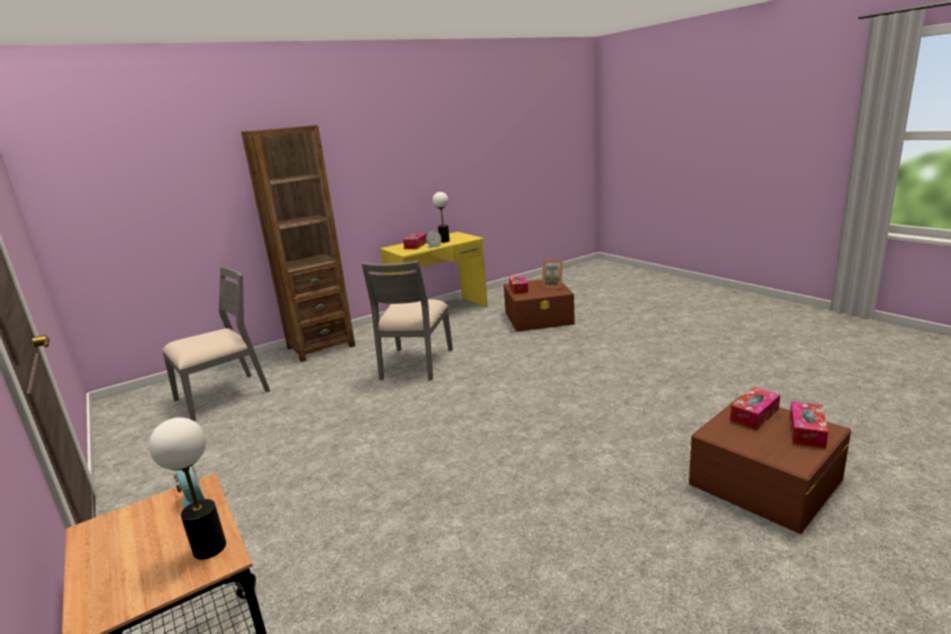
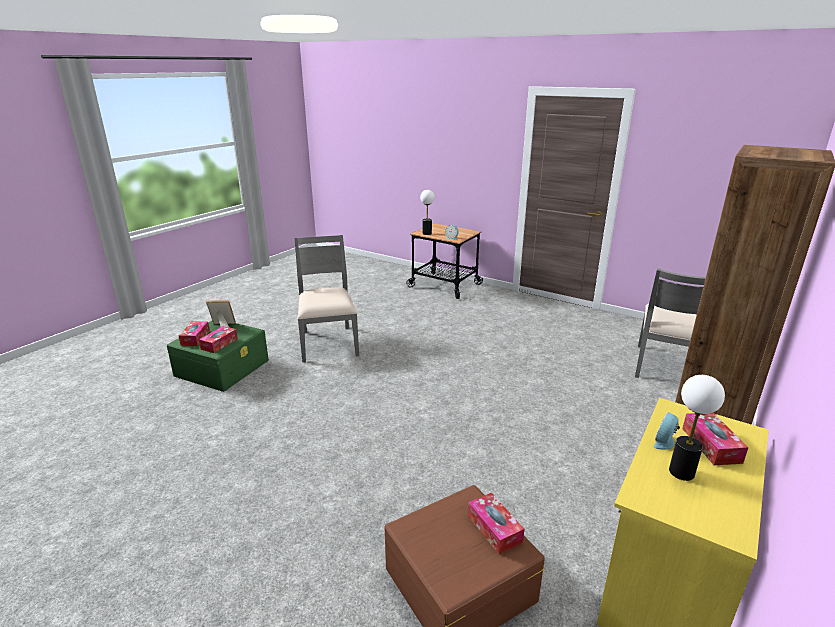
camera: 155 degrees right, 5 degrees up
(415, 364) = (543, 430): grey chair -> grey chair (328, 343)
(553, 286) = (434, 552): picture frame -> picture frame (222, 327)
(764, 481) = (223, 367): brown storage box -> green storage box

